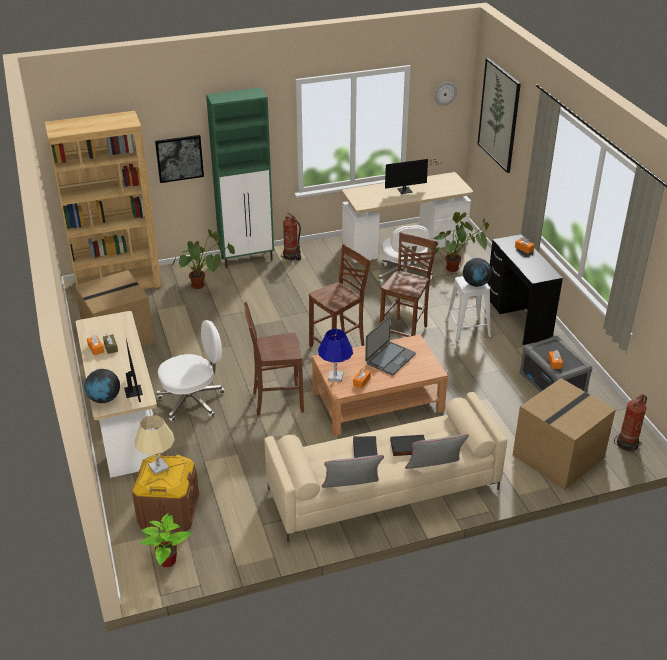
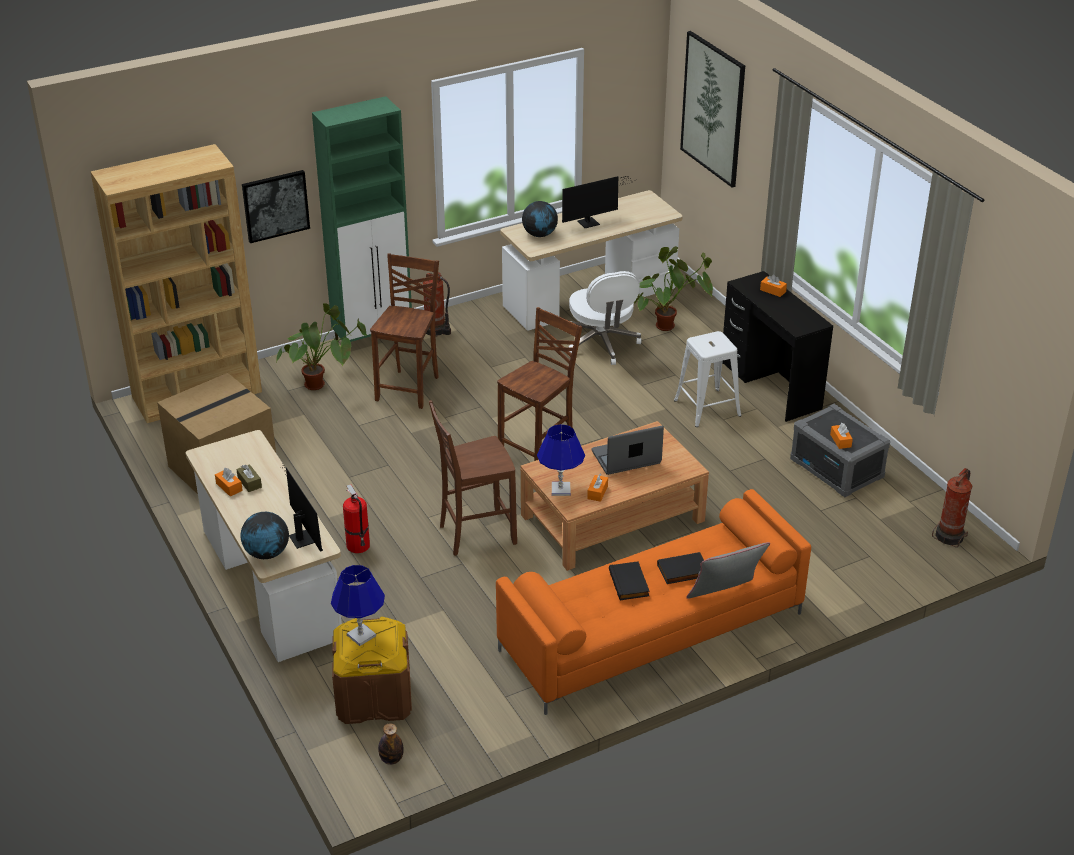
camera: 10 degrees left, 0 degrees up
(158, 467) = (361, 635): beige table lamp -> blue table lamp
(167, 561) = (391, 759): potted plant -> bottle
(193, 400) = (359, 546): white office chair -> fire extinguisher
(352, 491) = (625, 635): grey pillow -> none
(382, 490) = (651, 633): beige sofa -> orange sofa
(390, 358) = (626, 458): laptop -> laptop turned 135 degrees counterclockwise
(405, 332) = (624, 421): brown chair -> brown chair (410, 388)
(445, 93) = (630, 82): wall clock -> none
(476, 284) = (717, 345): globe -> globe (540, 234)
(558, 457) = (866, 564): cardboard box -> none

